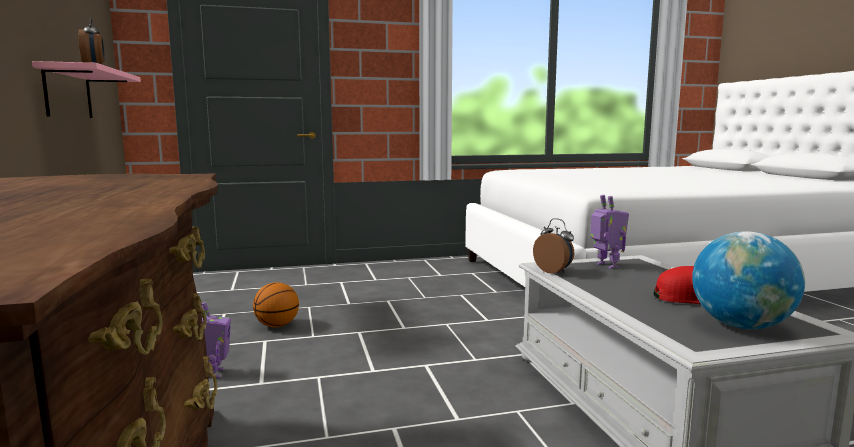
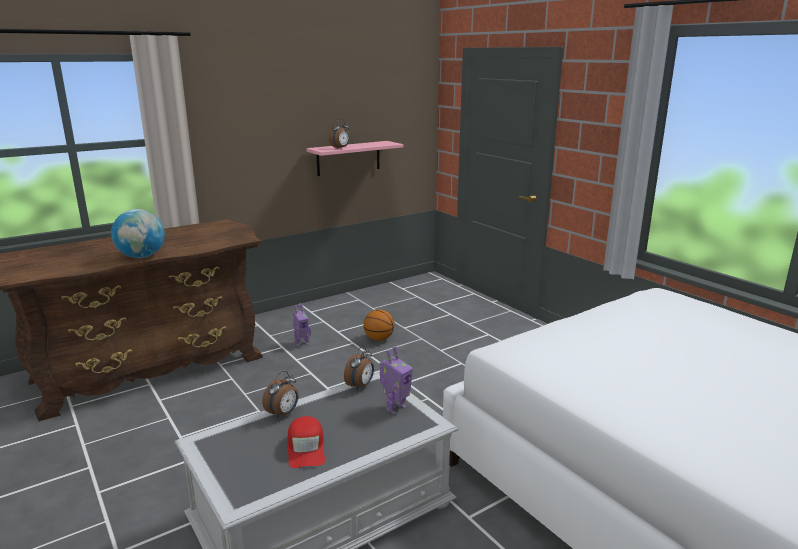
camera: 70 degrees right, 10 degrees up
(615, 303) = (283, 413): none -> alarm clock
(741, 325) = (244, 464): globe -> globe (142, 257)

